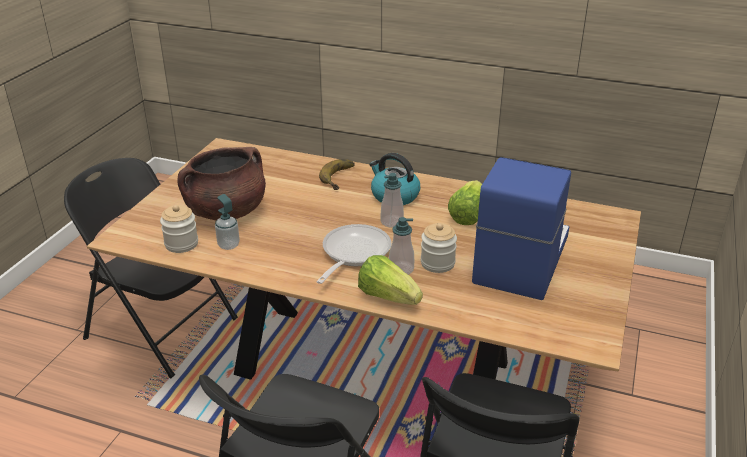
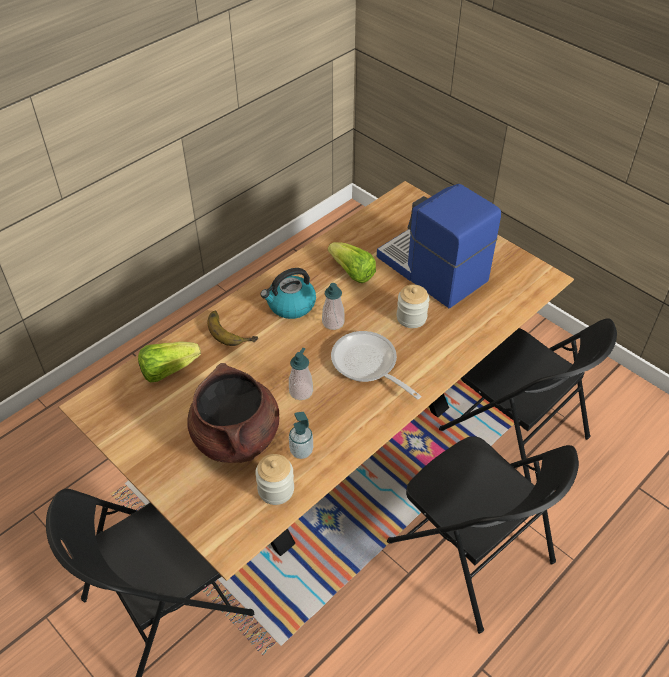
camera: 65 degrees left, 15 degrees up
(388, 296) = (441, 364): lettuce -> lettuce (168, 370)
(401, 269) = (408, 342): soap dispenser -> soap dispenser (301, 391)

